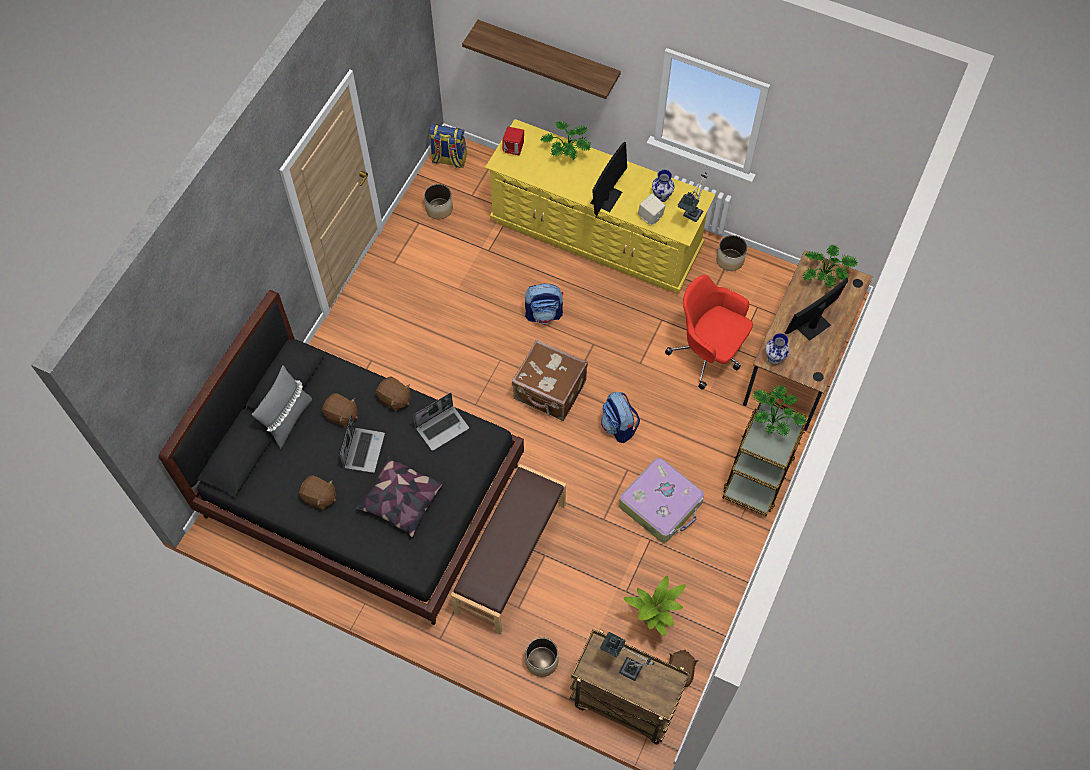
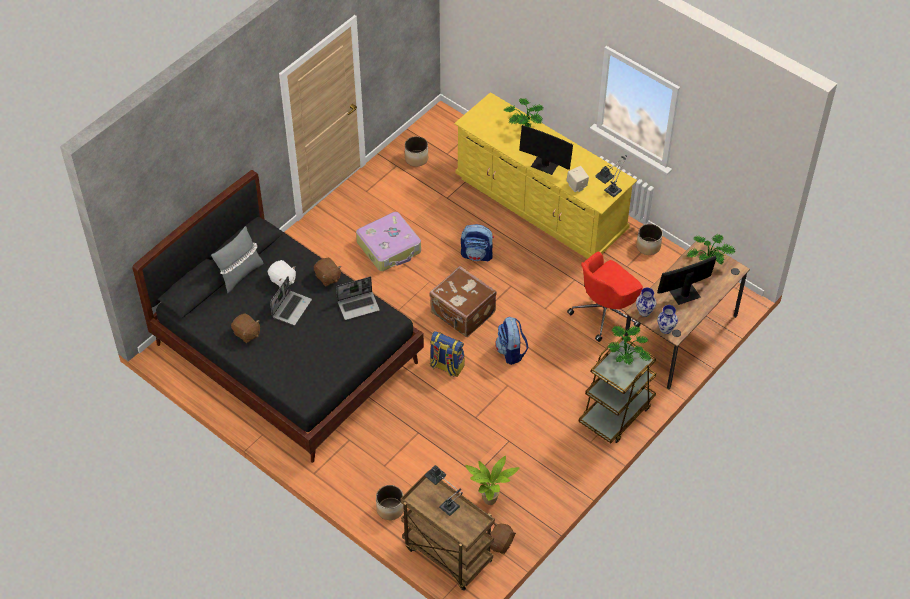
camera: 15 degrees right, 10 degrees down
(341, 415) = (282, 280): brown plush toy -> white plush toy
(401, 500) = (309, 350): pillow -> none
(449, 159) = (436, 123): backpack -> backpack (446, 366)
(510, 557) = (389, 428): brown bench -> none
(514, 148) = (482, 114): red speaker -> none
(548, 54) = (521, 40): shelf -> none
(606, 198) = (545, 165): monitor -> monitor turned 75 degrees clockwise
(661, 196) = (591, 172): vase -> vase (666, 329)
(661, 504) = (527, 417): suitcase -> suitcase (389, 247)
(708, 353) = (605, 312): red office chair -> red office chair turned 90 degrees counterclockwise

